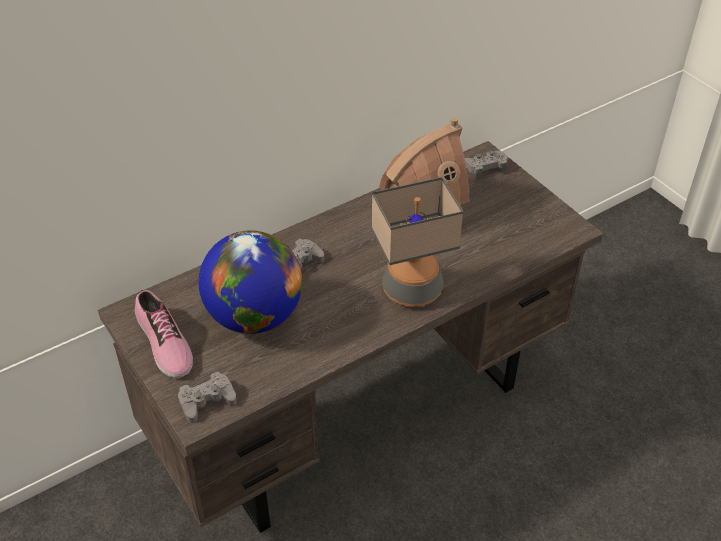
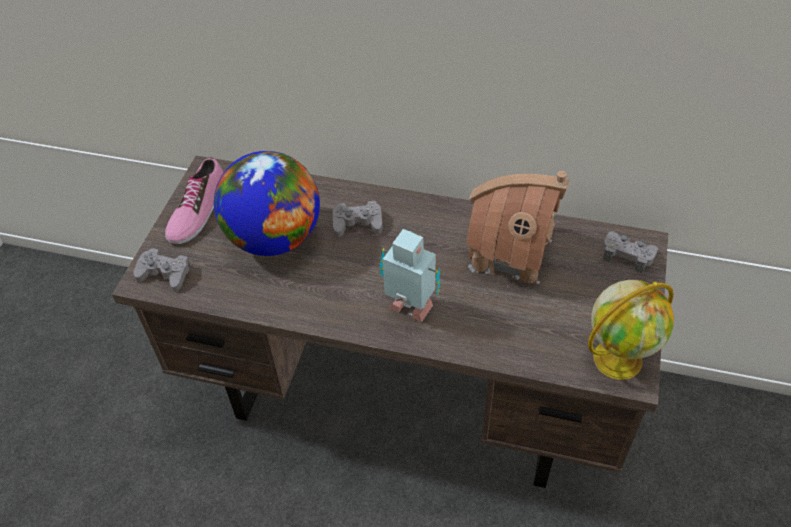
camera: 50 degrees right, 5 degrees up
(411, 288) = (410, 310): table lamp -> toy robot
(555, 225) = (618, 358): none -> globe

